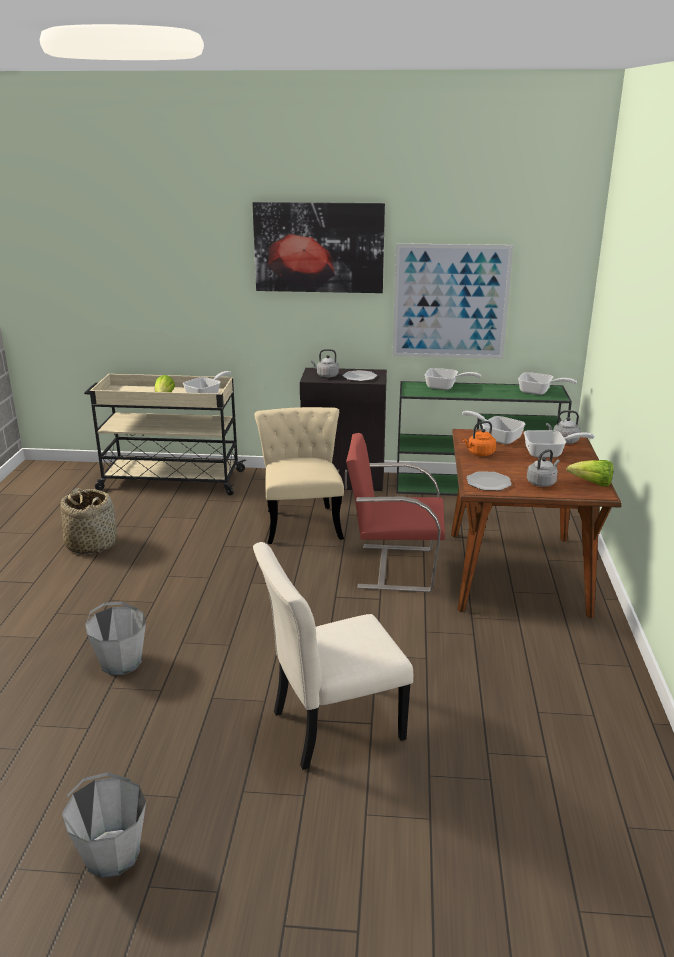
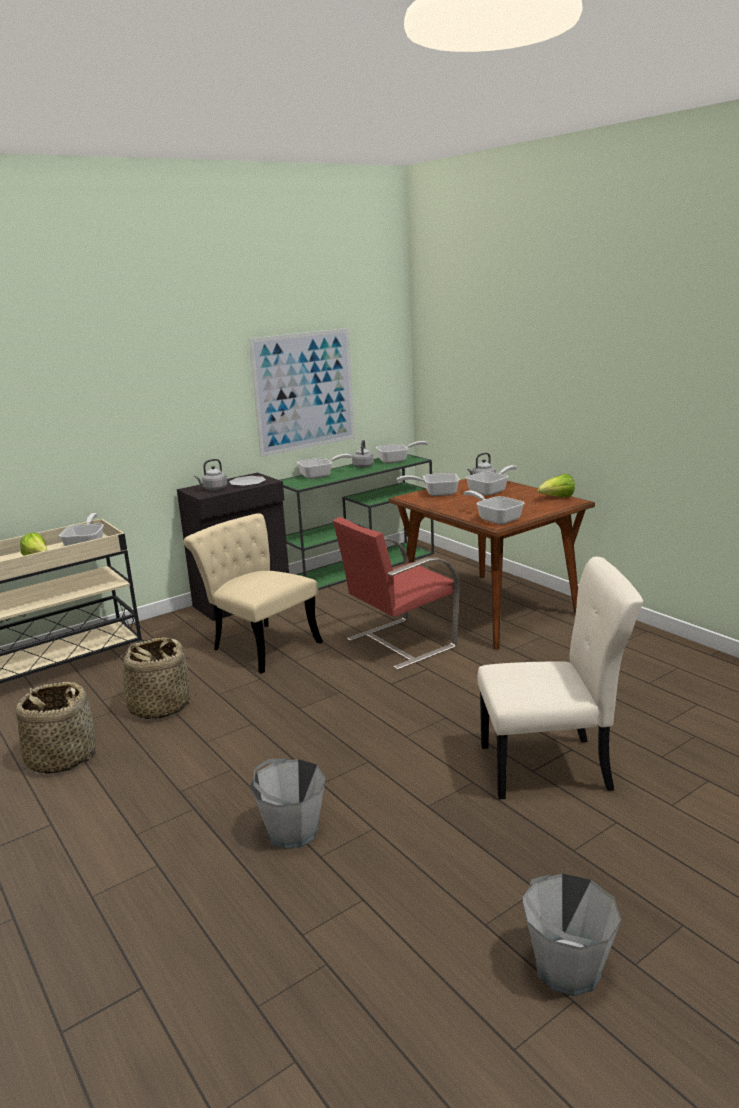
camera: 40 degrees left, 5 degrees down
(181, 537) = (159, 707): none -> basket
(319, 247) = (173, 352): picture -> none
(332, 726) = (551, 767): beige chair -> beige chair turned 120 degrees counterclockwise
(479, 453) = (447, 505): orange kettle -> none
(488, 482) = (496, 518): plate -> frying pan
(542, 482) = (528, 507): grey kettle -> grey kettle (363, 466)

